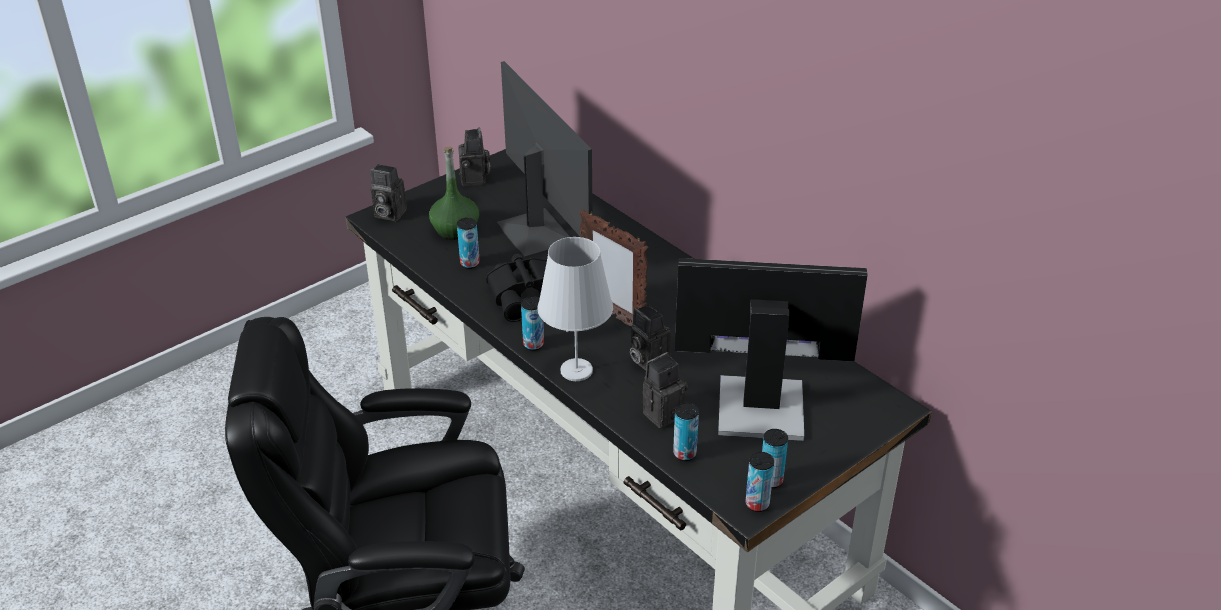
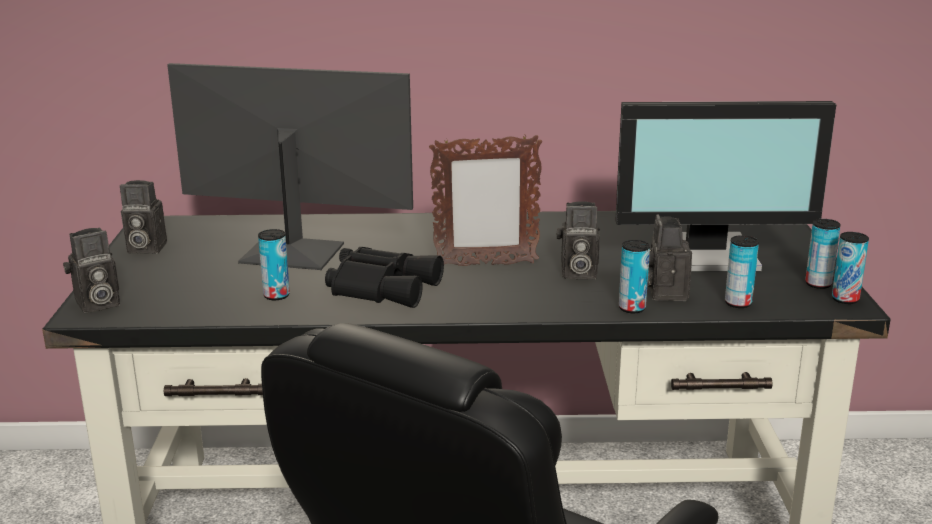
camera: 50 degrees left, 15 degrees down
(455, 229) = (203, 283): green bottle -> none
(475, 179) = (144, 248): camera -> camera turned 150 degrees clockwise
(533, 344) = (468, 311): can -> can (632, 308)
(576, 371) = (544, 306): white table lamp -> none
(759, 405) = (708, 255): monitor -> monitor turned 135 degrees counterclockwise

